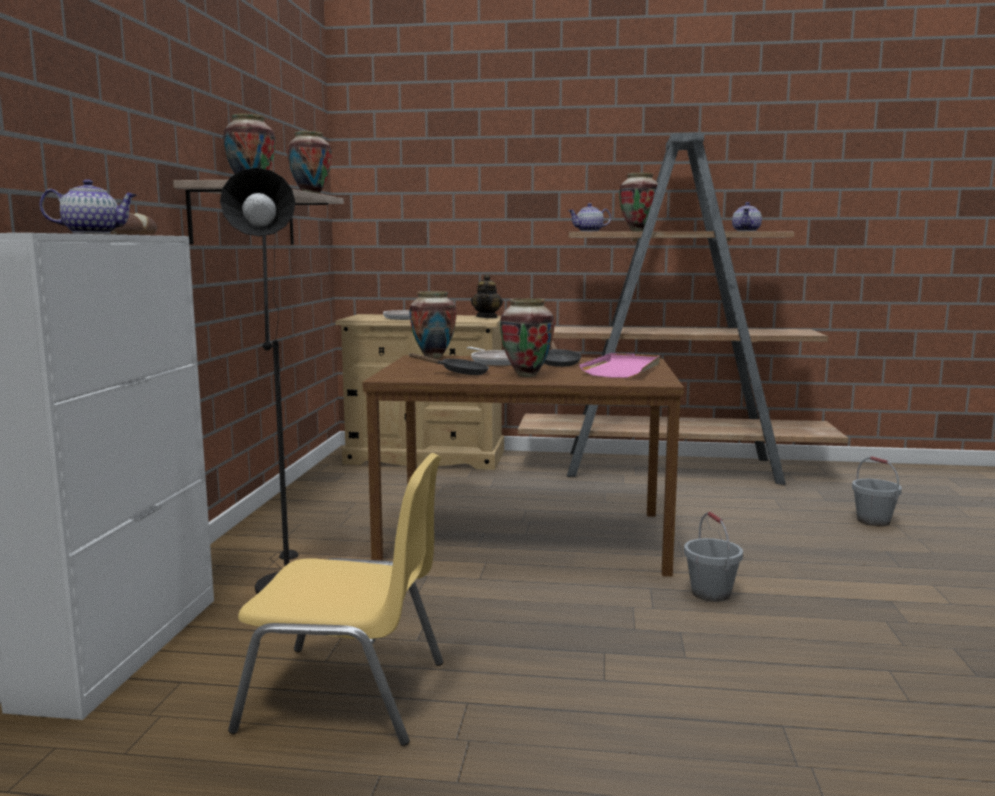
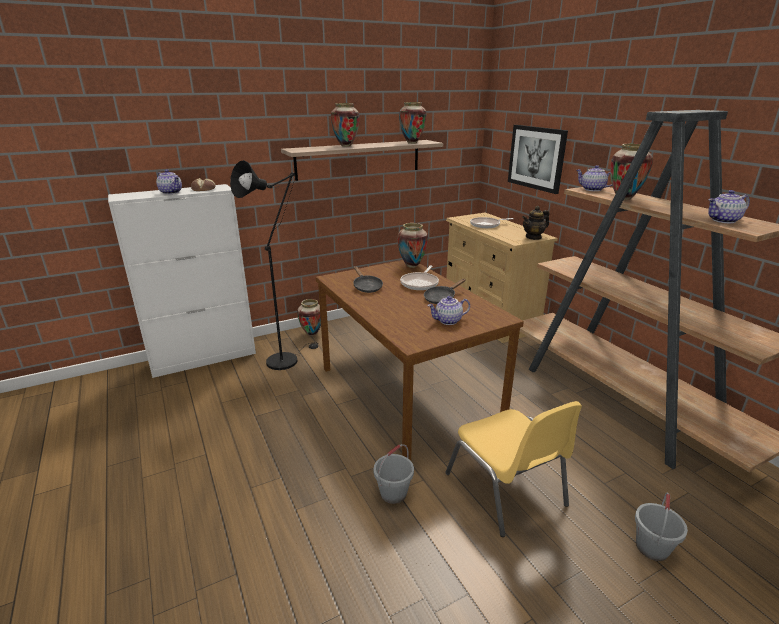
camera: 55 degrees right, 15 degrees up
(348, 695) = (196, 421): yellow chair -> yellow chair (506, 490)
(447, 220) = (536, 158): none -> picture
(527, 375) = (384, 303): vase -> vase (312, 334)
(623, 369) = (448, 321): pink tray -> teapot

